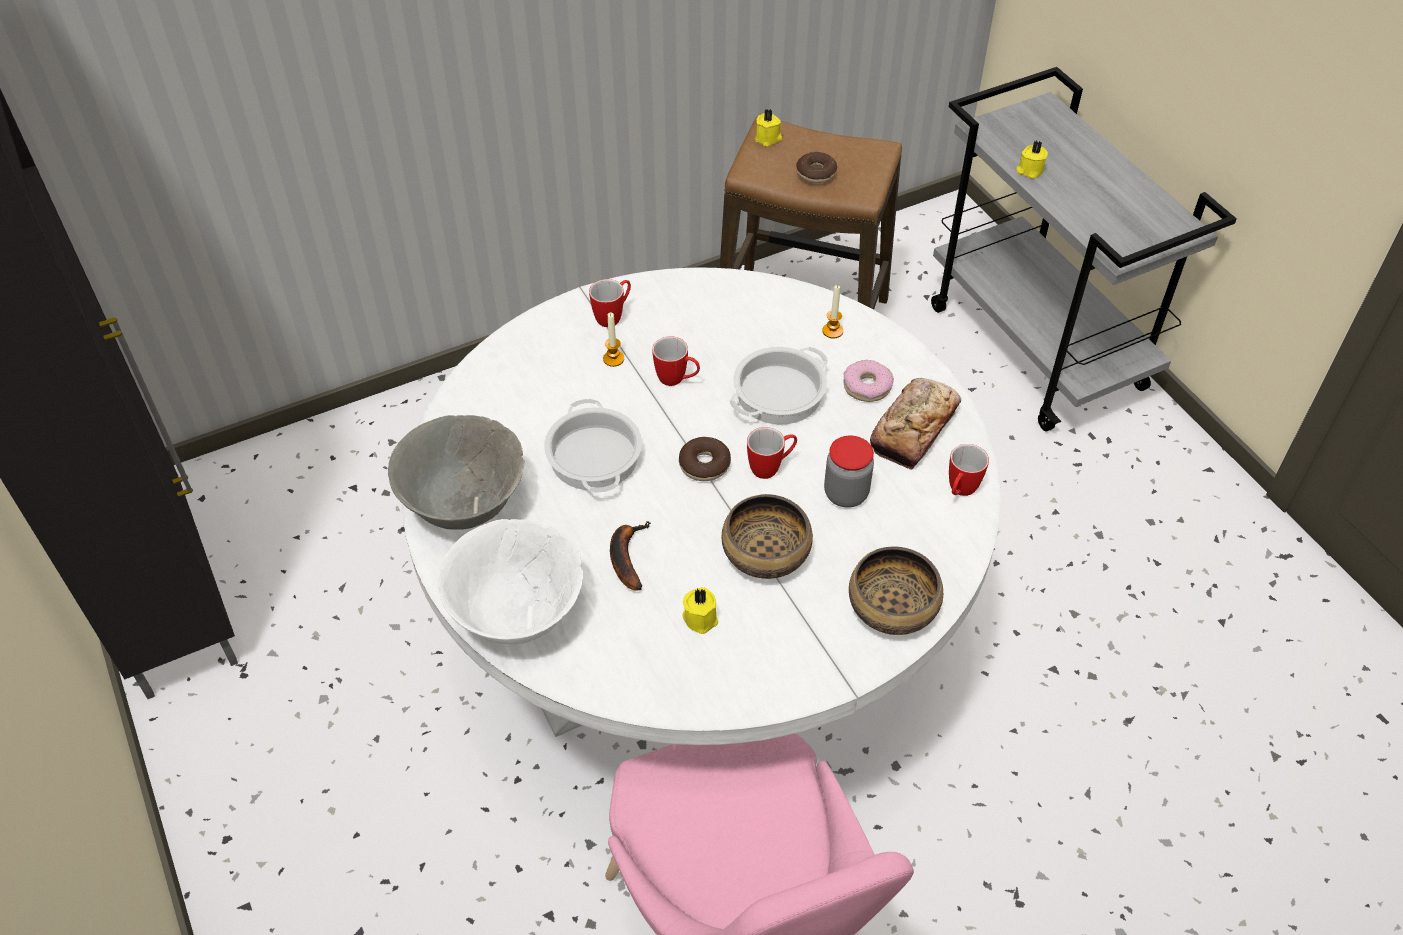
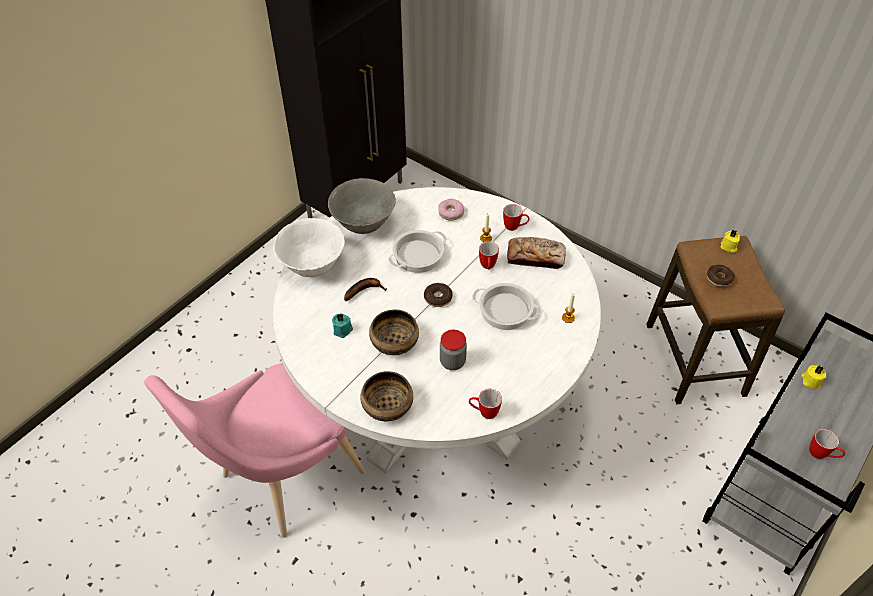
camera: 65 degrees right, 0 degrees up
(701, 617) = (343, 330): yellow candle -> turquoise candle
(771, 467) = (452, 325): mug -> mug (821, 455)
(867, 386) = (536, 346): donut -> donut (451, 213)
(914, 429) = (517, 377): bread -> bread (535, 257)

